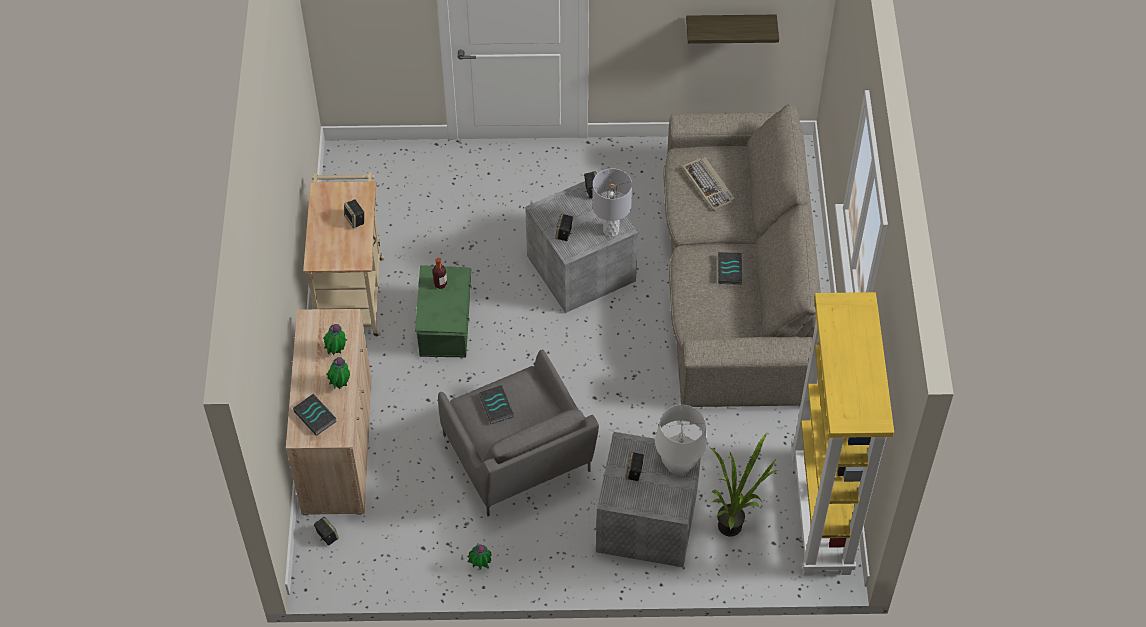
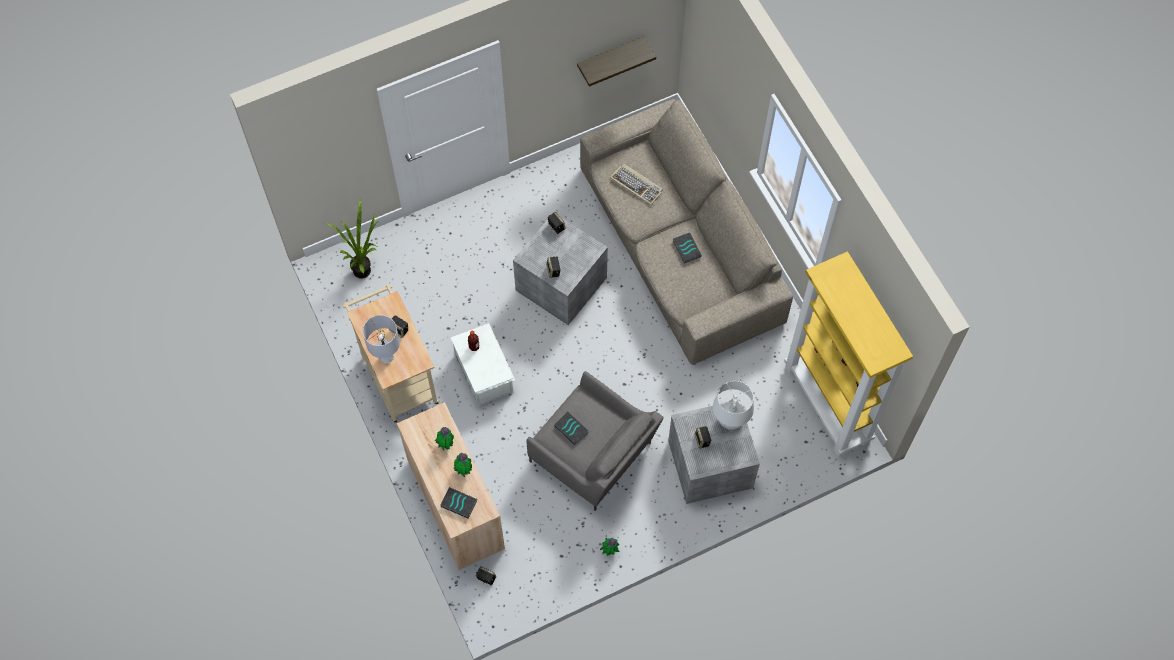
camera: 25 degrees left, 10 degrees up
(446, 325) = (484, 372): green storage box -> white storage box
(611, 230) = (587, 253): grey table lamp -> grey table lamp (387, 357)
(735, 525) = (773, 440): potted plant -> potted plant (365, 268)

